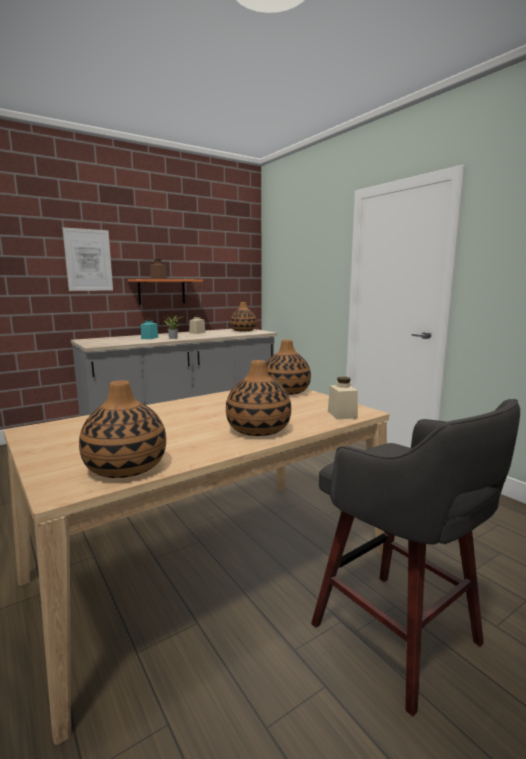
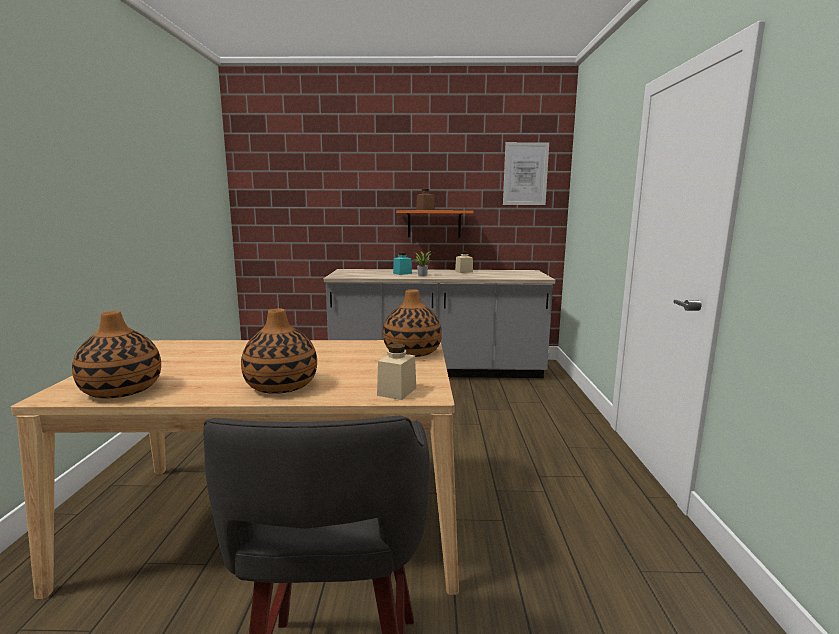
camera: 35 degrees right, 0 degrees up
(88, 260) = (360, 191): picture -> picture (525, 174)
(243, 331) = (521, 274): vase -> none

